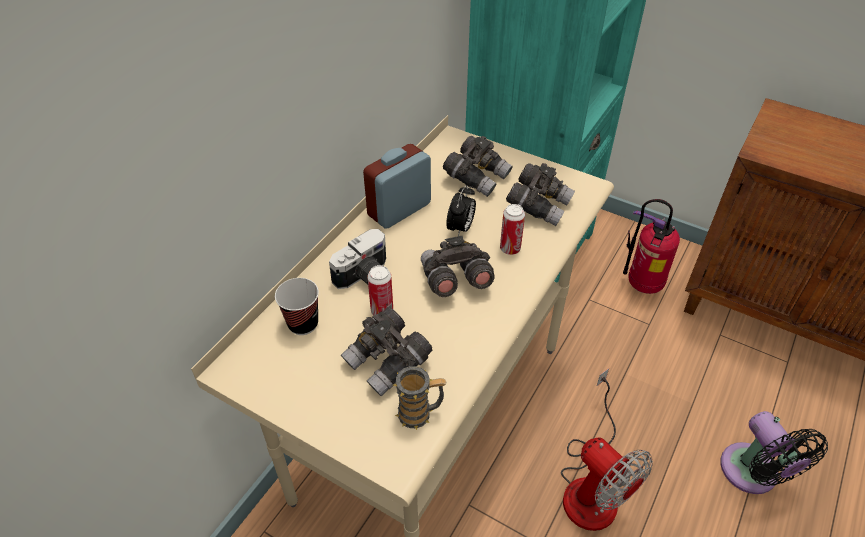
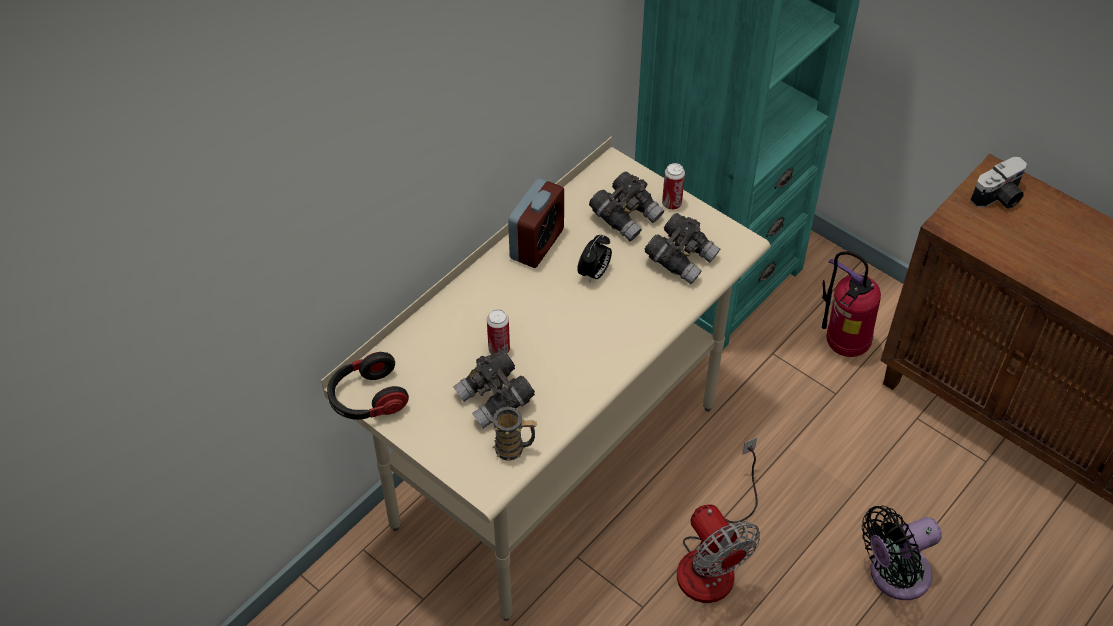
camera: 10 degrees right, 5 degrees up
(246, 382) = (367, 399): none -> headphones
(303, 324) = (424, 352): cup -> none
(365, 276) = (489, 312): camera -> camera (999, 198)
(399, 209) = (537, 244): alarm clock -> alarm clock turned 150 degrees clockwise
(454, 280) = (574, 329): grey binoculars -> none
(510, 249) = (638, 303): can -> can (671, 204)
(752, 474) = (894, 575): black fan -> black fan turned 75 degrees clockwise

